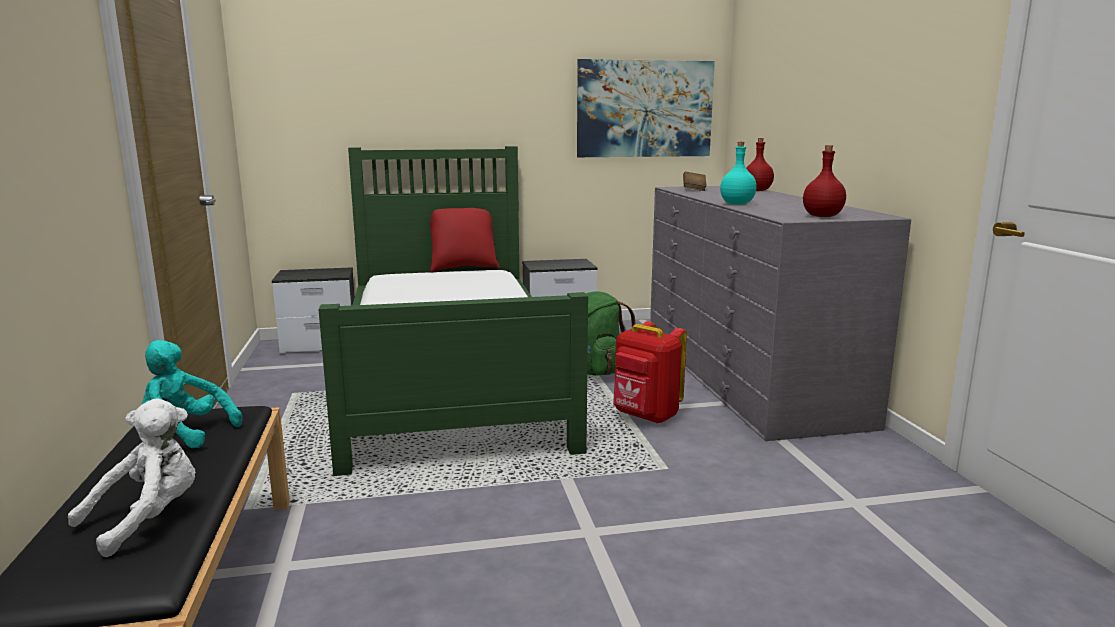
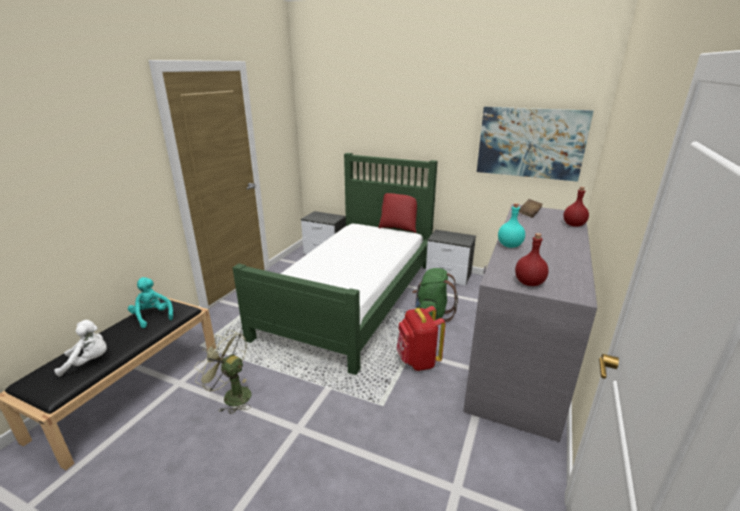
camera: 35 degrees right, 10 degrees up
(419, 542) = (231, 395): none -> green fan

